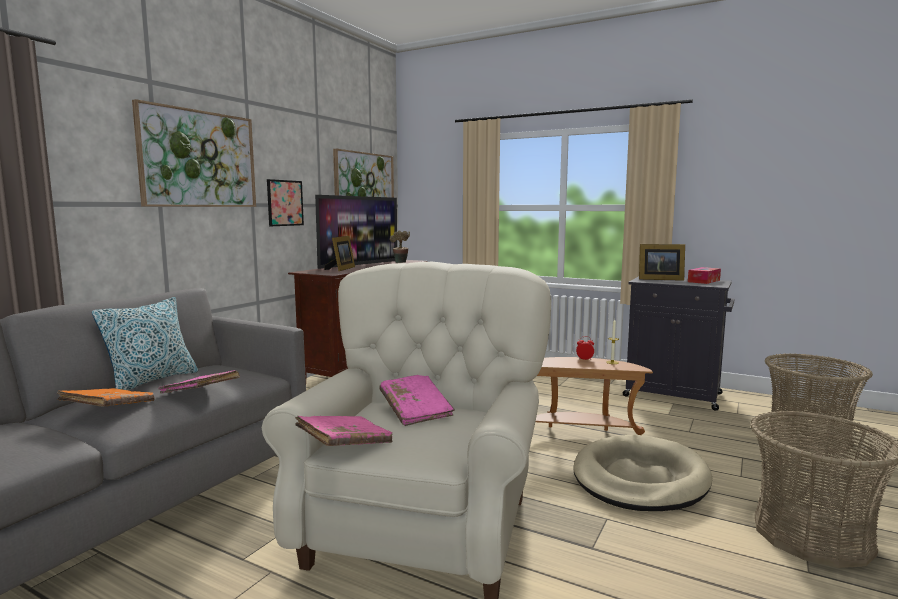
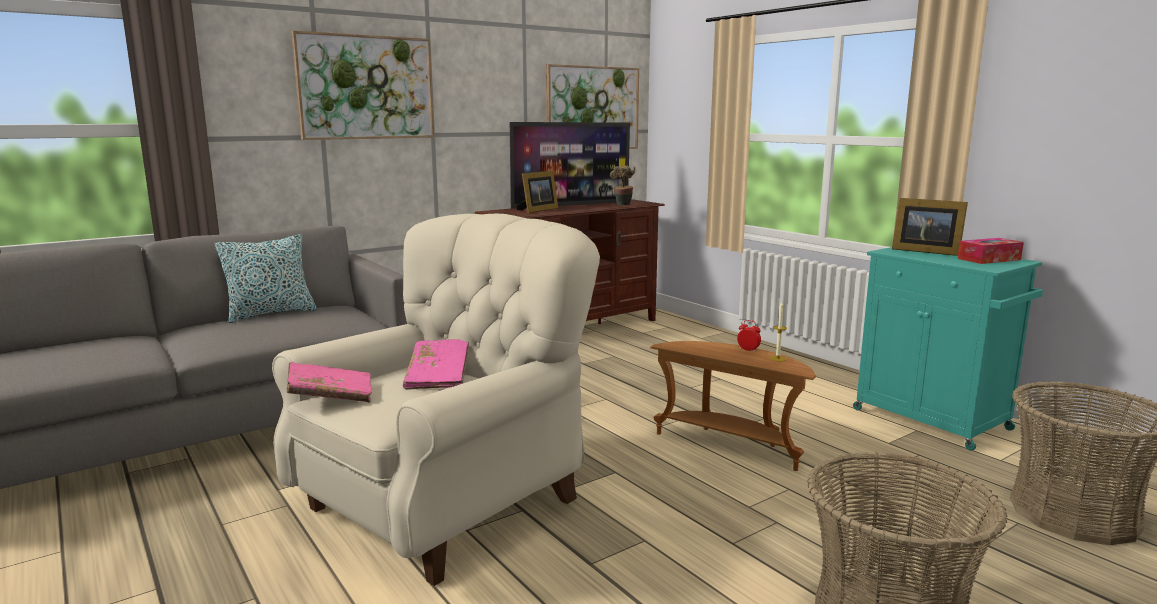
camera: 25 degrees right, 5 degrees up
(109, 409) = (206, 335): orange book -> none
(200, 394) = (286, 331): pink book -> none
(285, 203) = (475, 132): picture -> none
(639, 479) = (741, 509): beige dog bed -> none
(675, 395) = (933, 420): black cabinet -> turquoise cabinet

